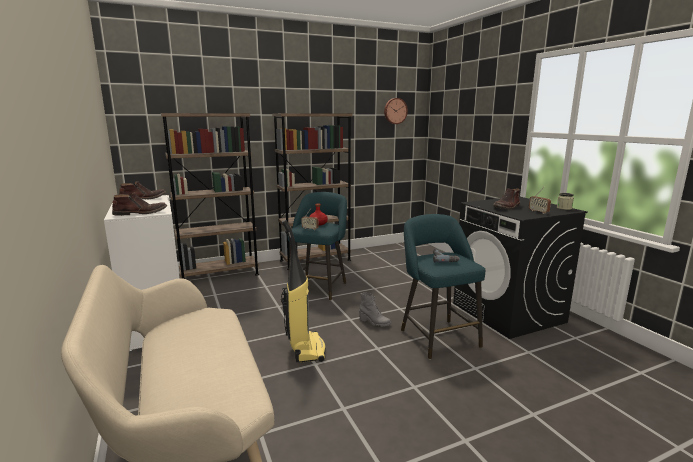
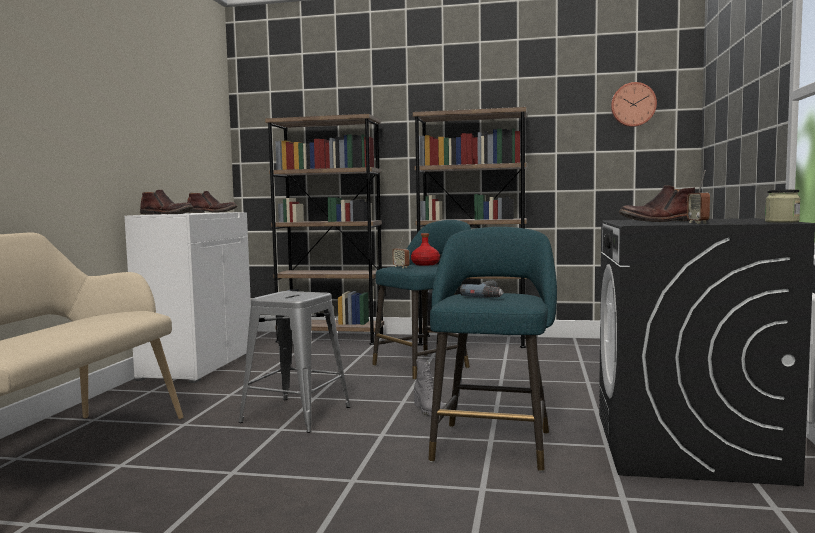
camera: 35 degrees right, 10 degrees down
(306, 349) = (296, 415): vacuum cleaner -> grey stool

